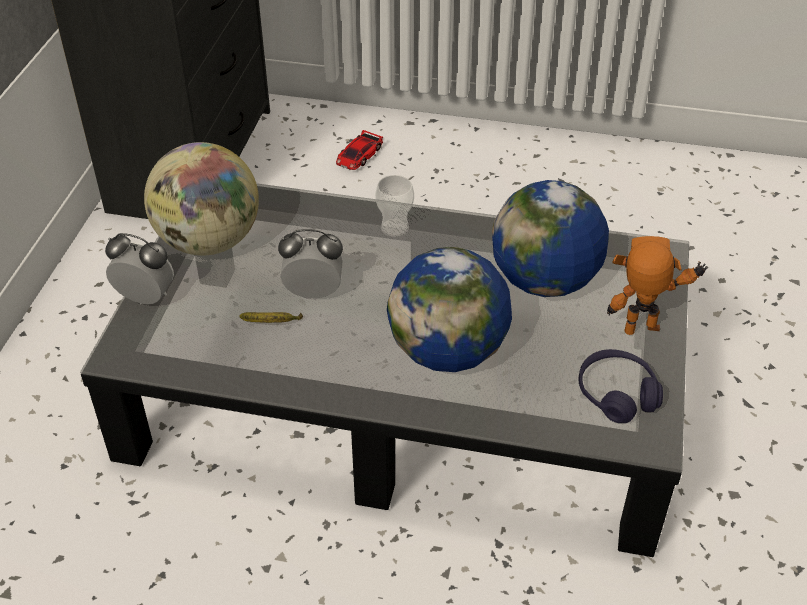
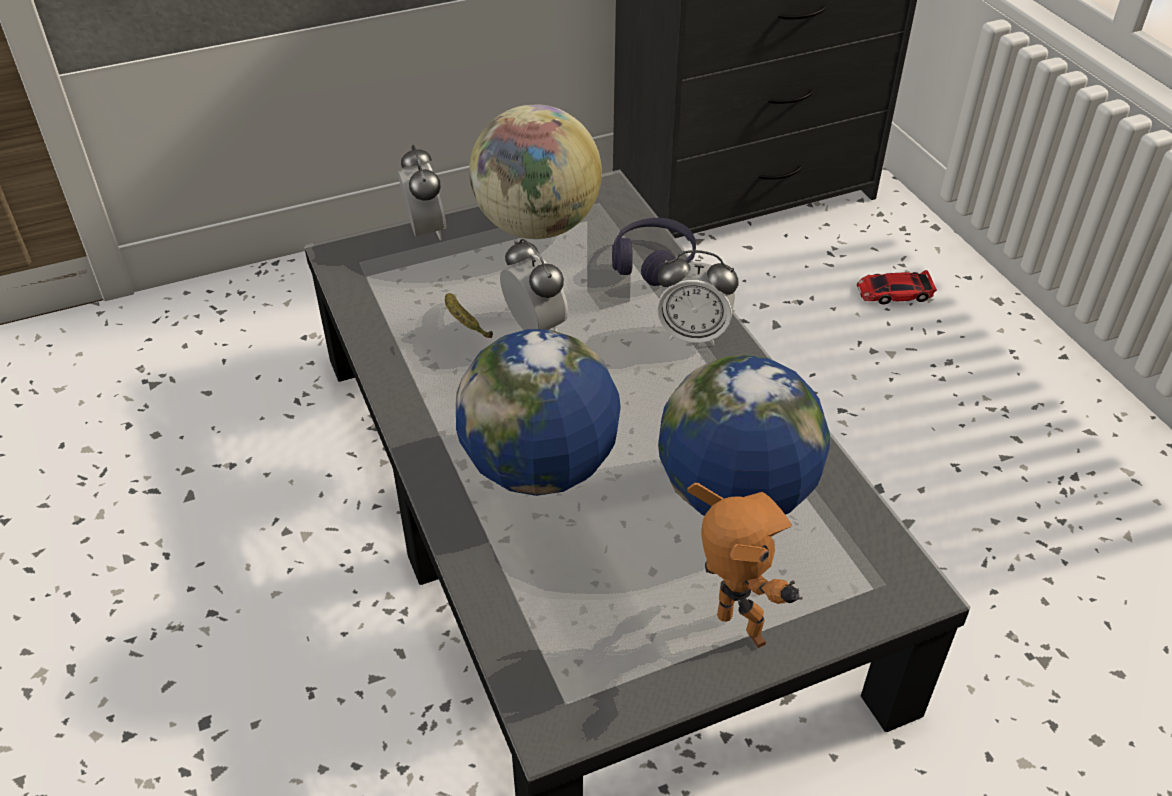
camera: 55 degrees right, 0 degrees up
(395, 228) = (693, 334): cup -> alarm clock
(617, 394) = (604, 652): purple headphones -> purple headphones (653, 262)

